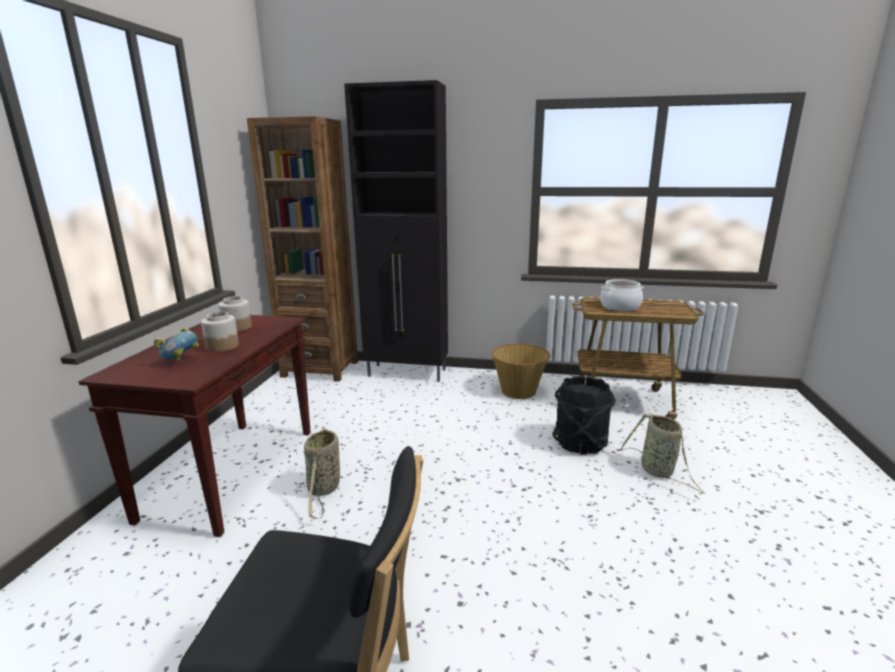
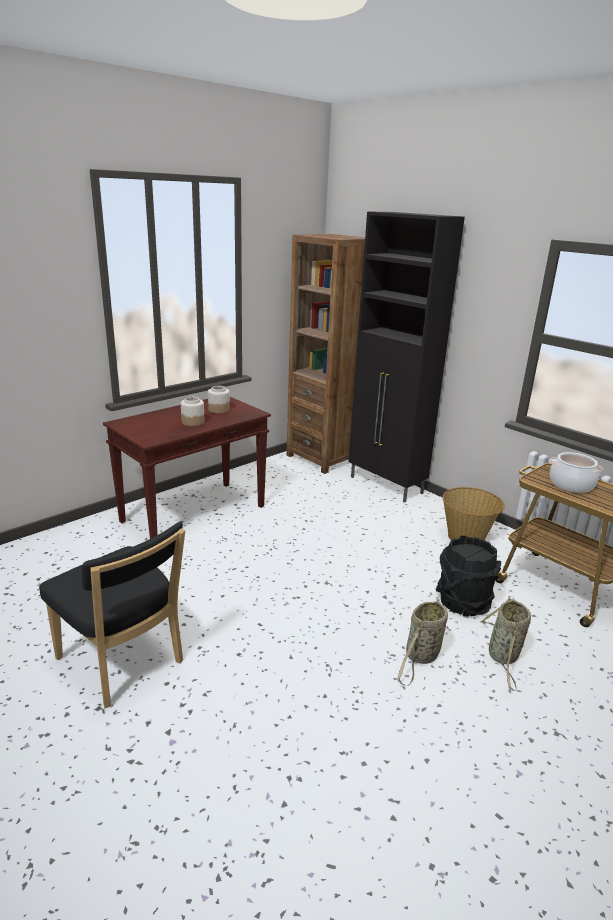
camera: 35 degrees right, 5 degrees up
(181, 361) = (160, 425): bowl -> none
(324, 490) = (233, 548): basket -> basket (421, 657)

